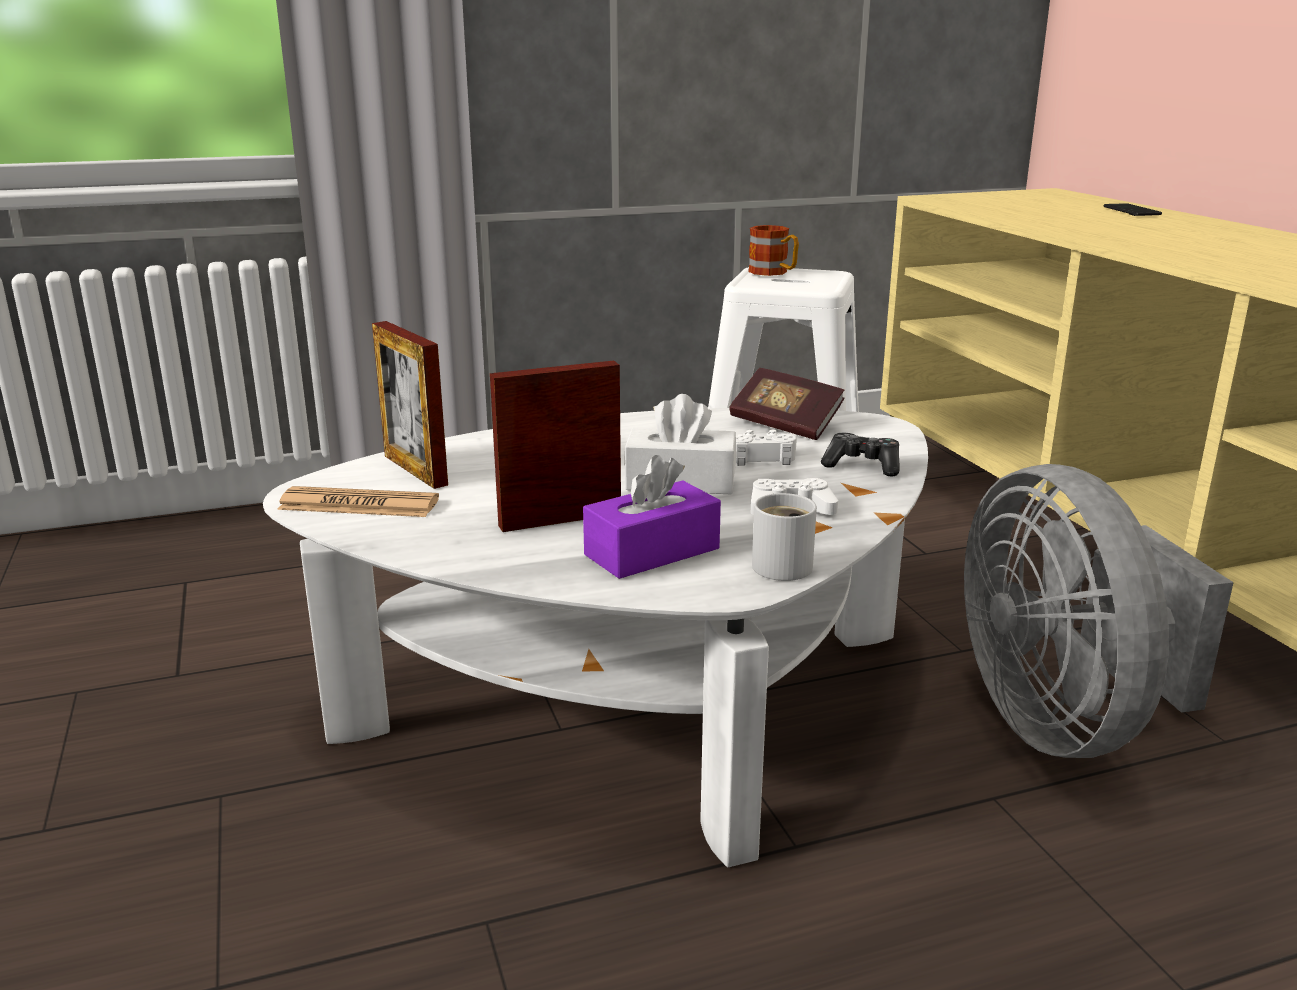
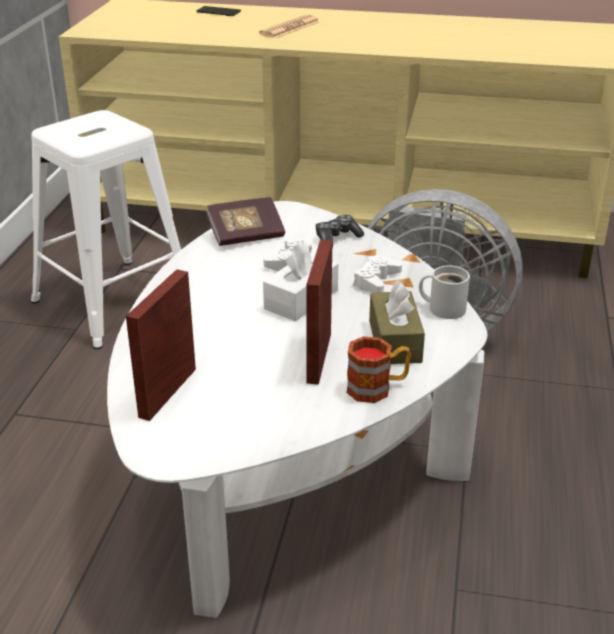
camera: 60 degrees left, 10 degrees up
(359, 504) = (211, 432): newspaper -> newspaper (290, 28)
(415, 470) = (168, 392): picture frame -> picture frame turned 120 degrees clockwise
(652, 552) = (394, 341): purple tissue box -> brown tissue box
(774, 273) = (69, 129): mug -> mug (377, 388)

